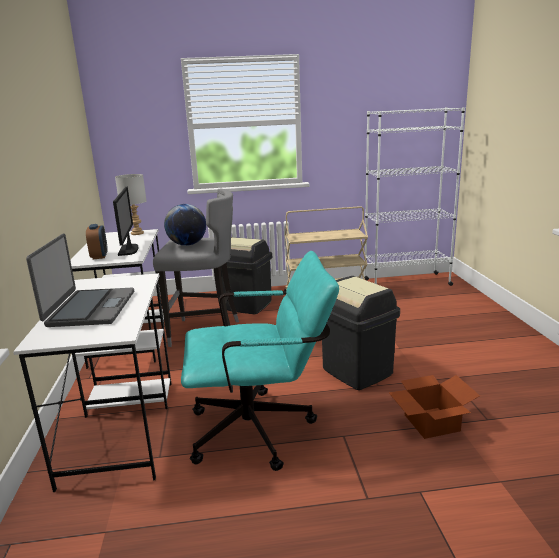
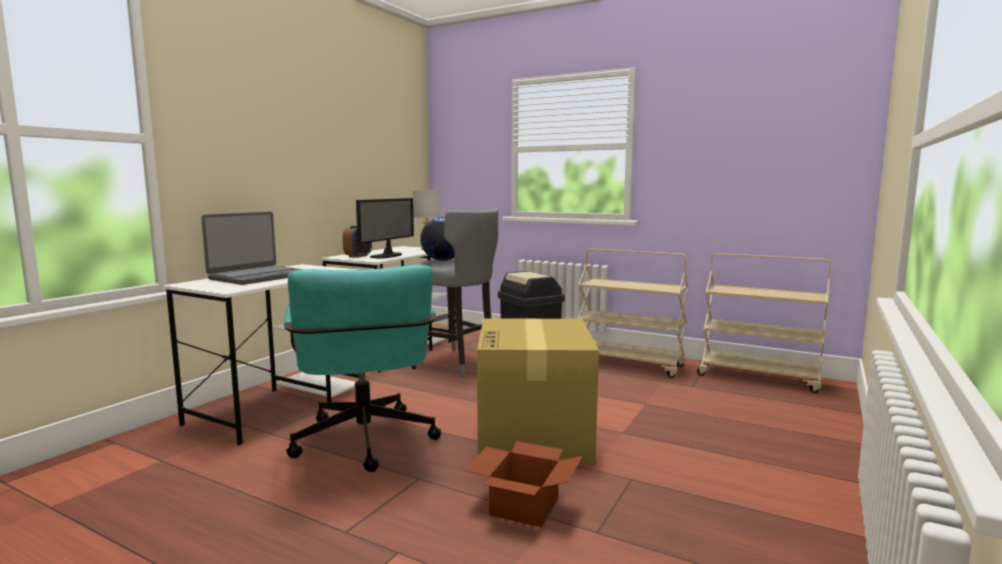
camera: 35 degrees right, 10 degrees down
(262, 429) = (365, 445): turquoise office chair -> turquoise office chair turned 45 degrees clockwise
(358, 371) = (534, 436): black trash can -> cardboard box
(406, 282) = (759, 377): white bookcase -> beige cart

